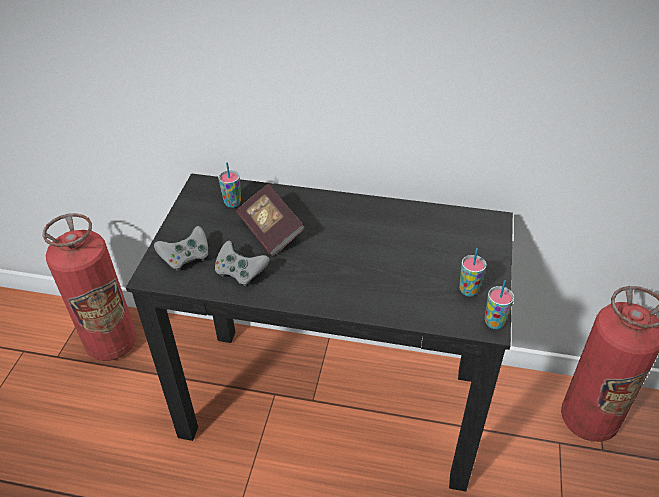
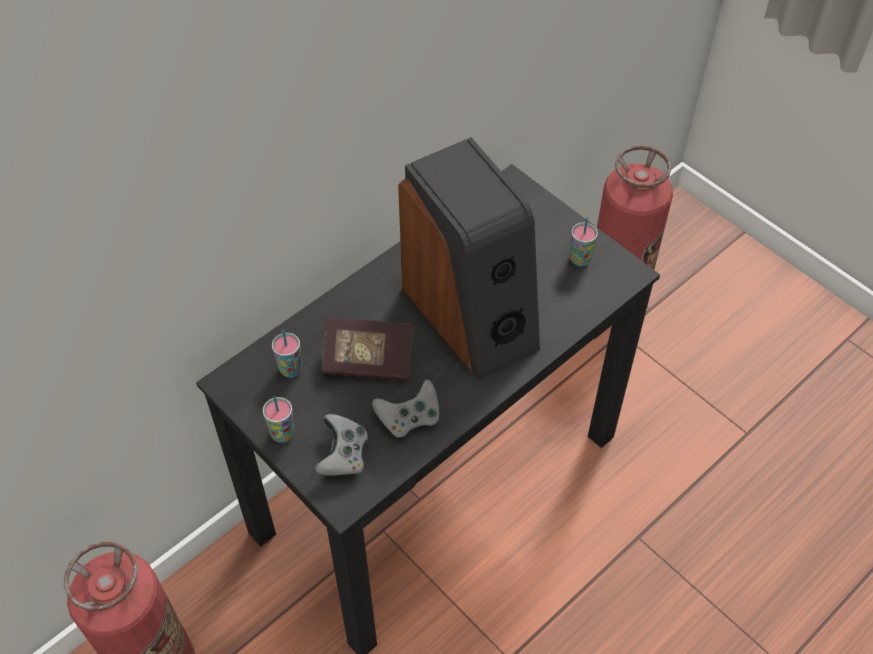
camera: 55 degrees left, 10 degrees up
(356, 259) = (472, 315): none -> speaker
(494, 322) = (629, 267): cup -> cup (282, 434)

